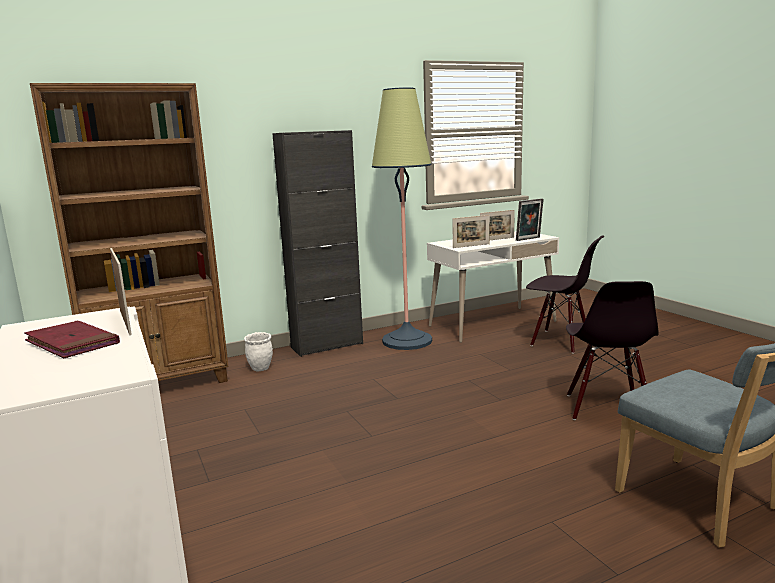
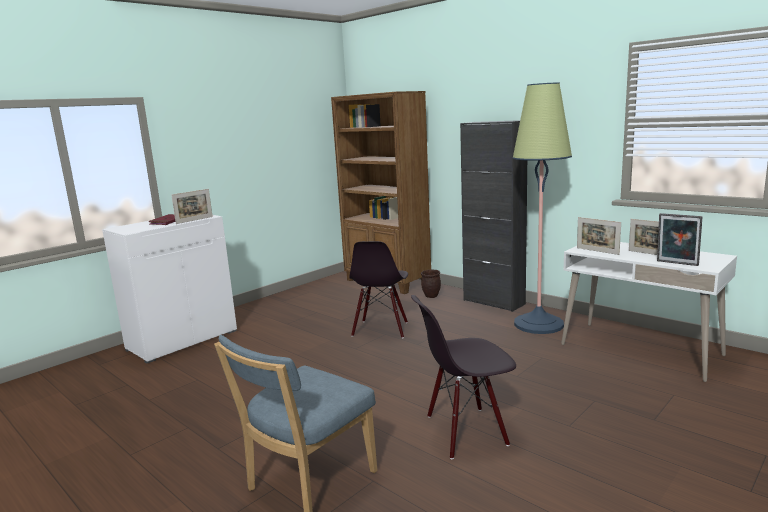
camera: 70 degrees right, 0 degrees up
(260, 369) = (431, 296): white planter -> brown planter
(560, 341) = (634, 391): black chair -> black chair (381, 329)

